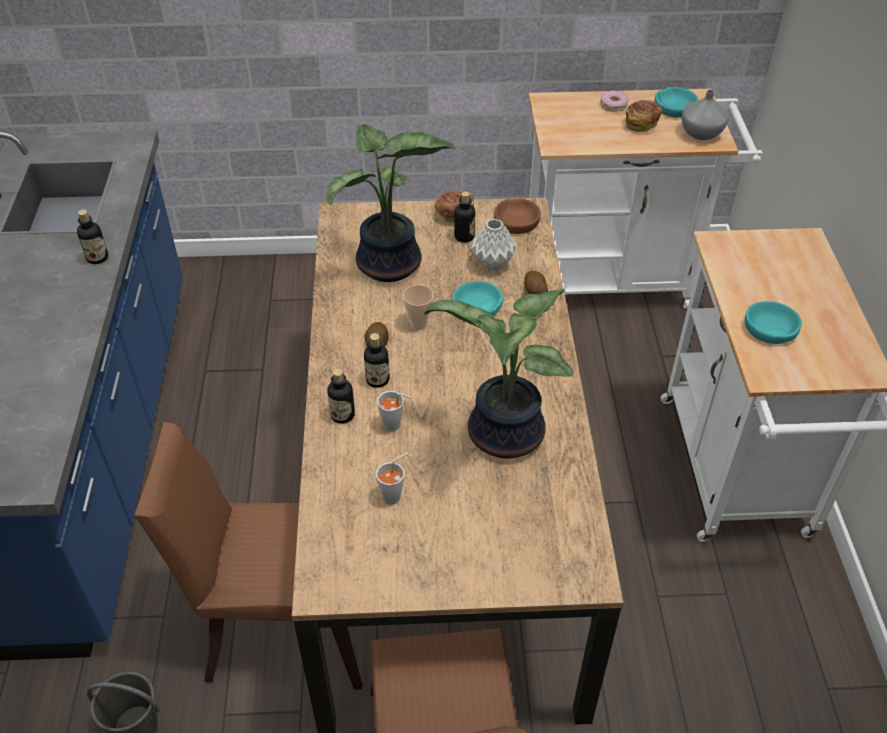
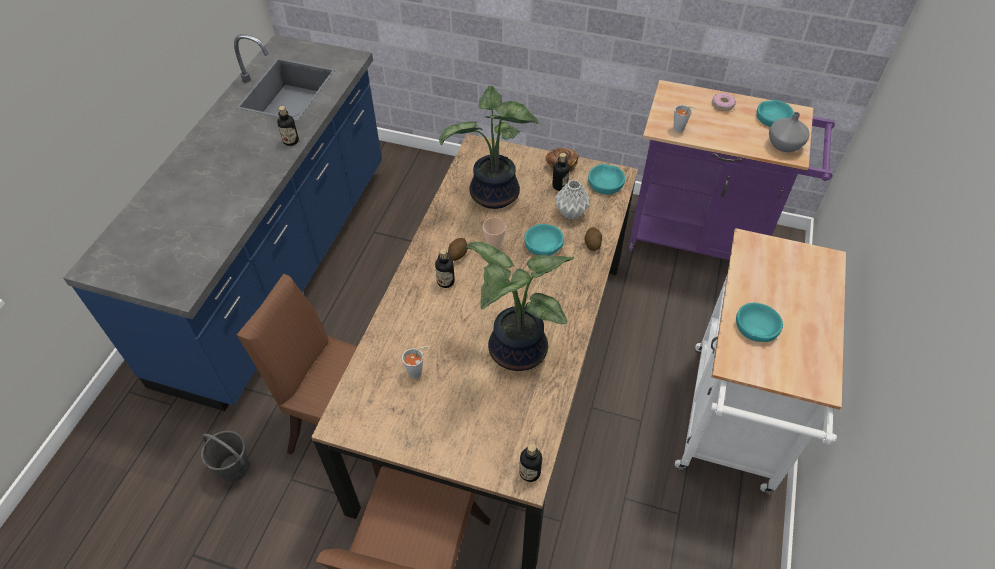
camera: 20 degrees right, 5 degrees up
(342, 415) = (409, 301): bottle -> bottle (530, 472)
(395, 426) = (442, 320): grey cup -> grey cup (680, 130)
(516, 221) = (605, 183): brown bowl -> turquoise bowl
(616, 279) = (704, 240): white cart -> purple cart
(641, 124) = (738, 126): bread -> none

